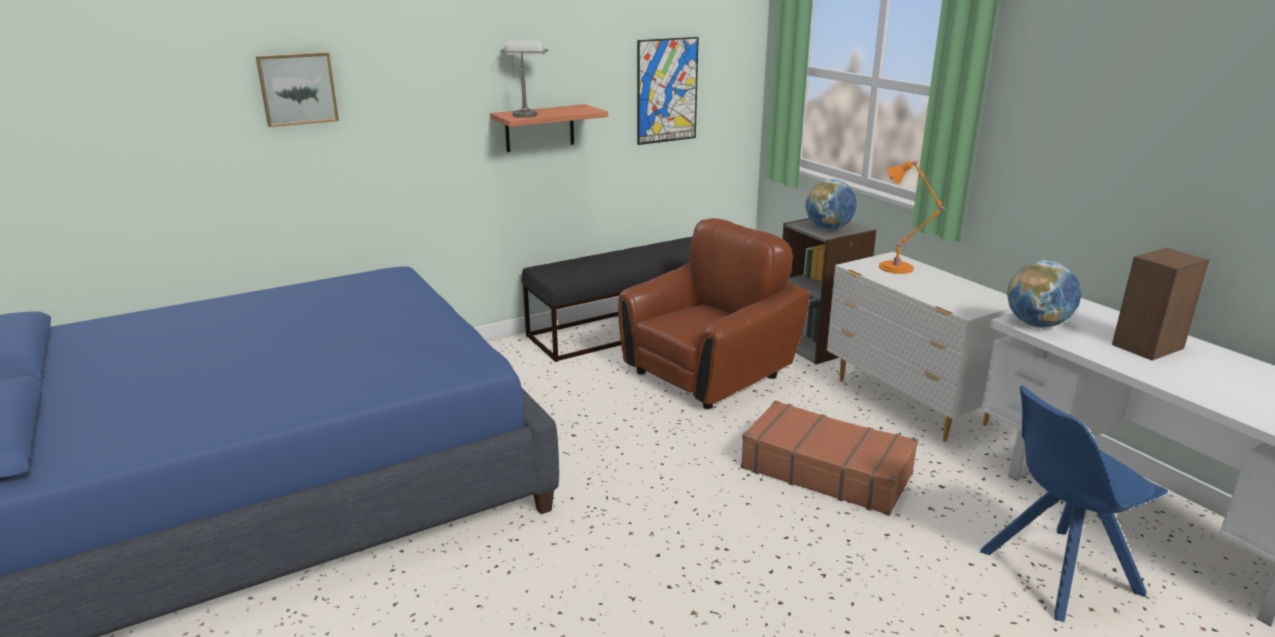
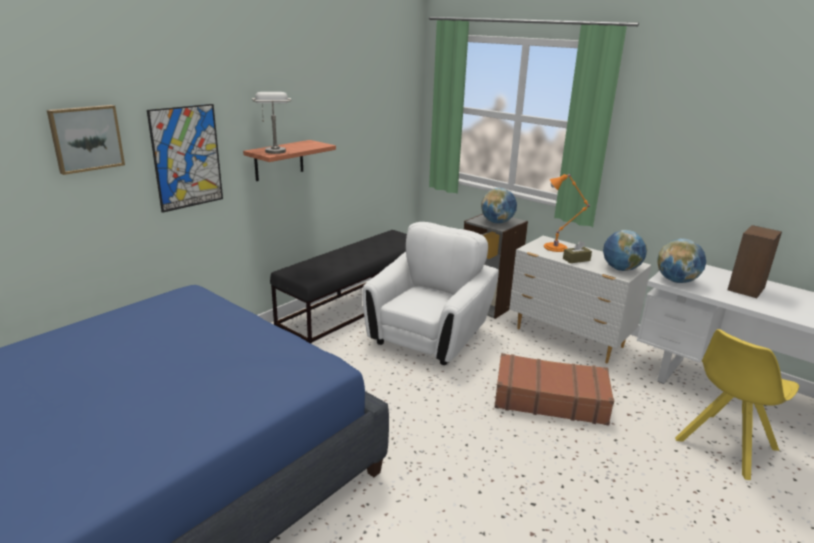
camera: 20 degrees left, 0 degrees up
(667, 91) = (363, 126): picture -> picture (187, 157)
(709, 373) = (428, 336): brown armchair -> white armchair
(913, 285) = (576, 259): none -> brown tissue box
(971, 303) = (620, 269): none -> globe
(1055, 573) = (724, 445): blue chair -> yellow chair

